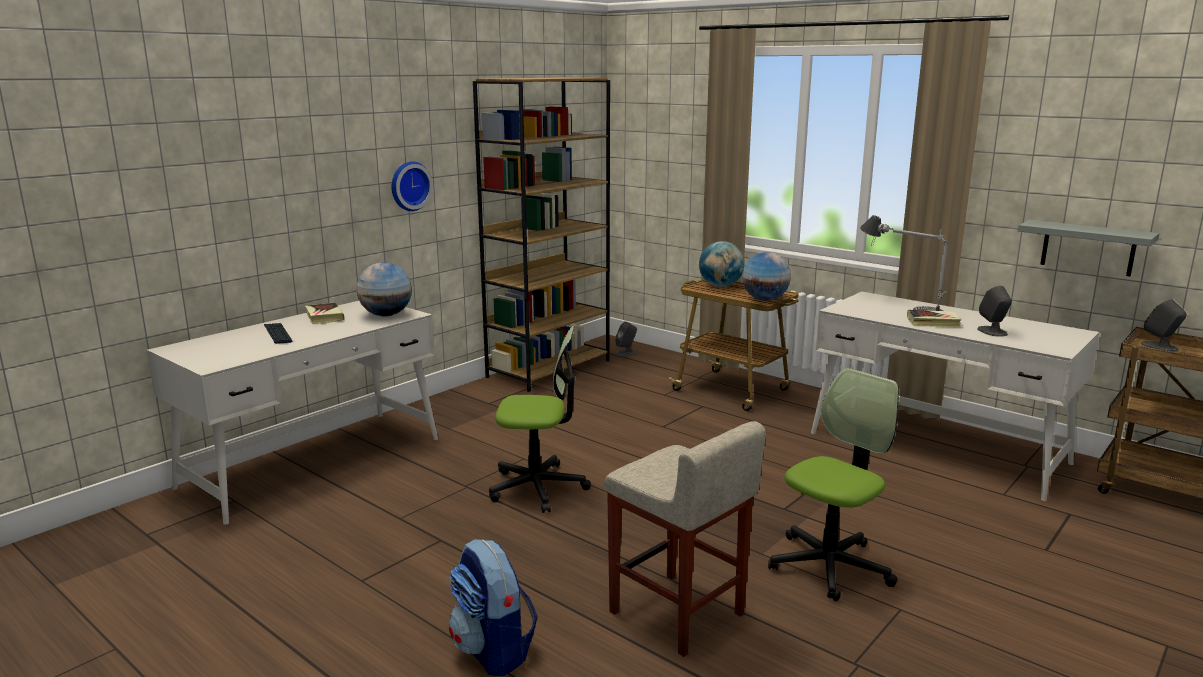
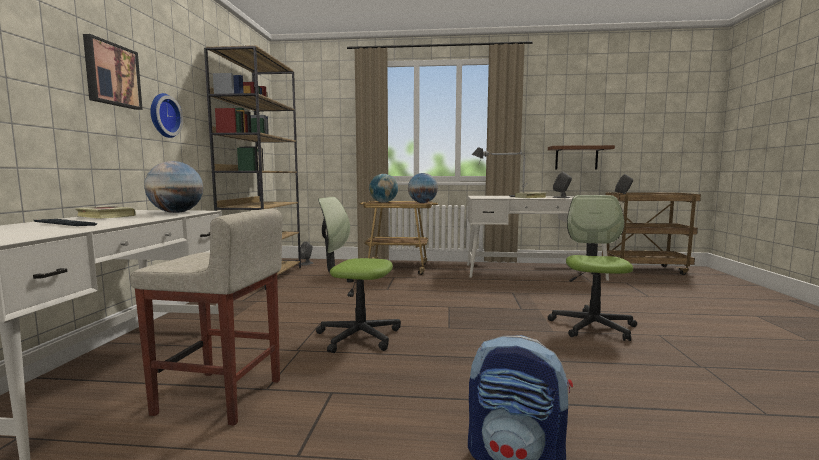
camera: 35 degrees left, 10 degrees down
(346, 162) = (111, 74): none -> picture
(538, 487) = (358, 336): office chair -> office chair turned 135 degrees counterclockwise
(678, 614) = (578, 377): beige stool -> beige stool (221, 396)
(1088, 248) = (576, 158): grey shelf -> brown shelf

